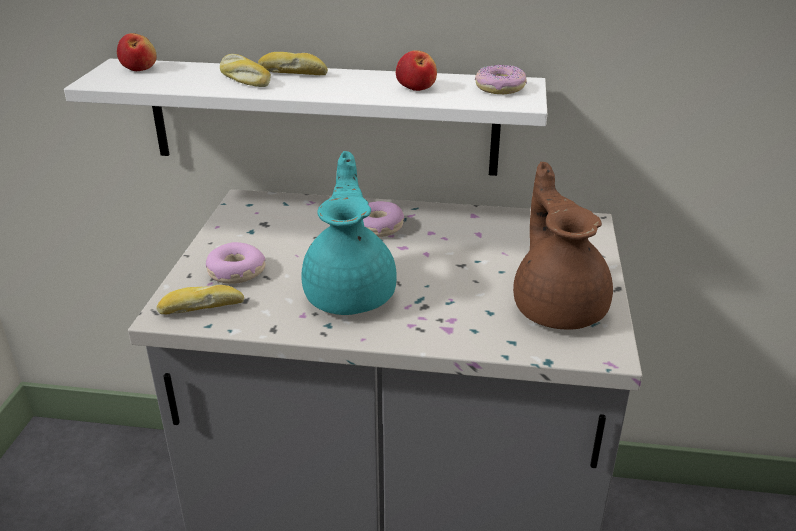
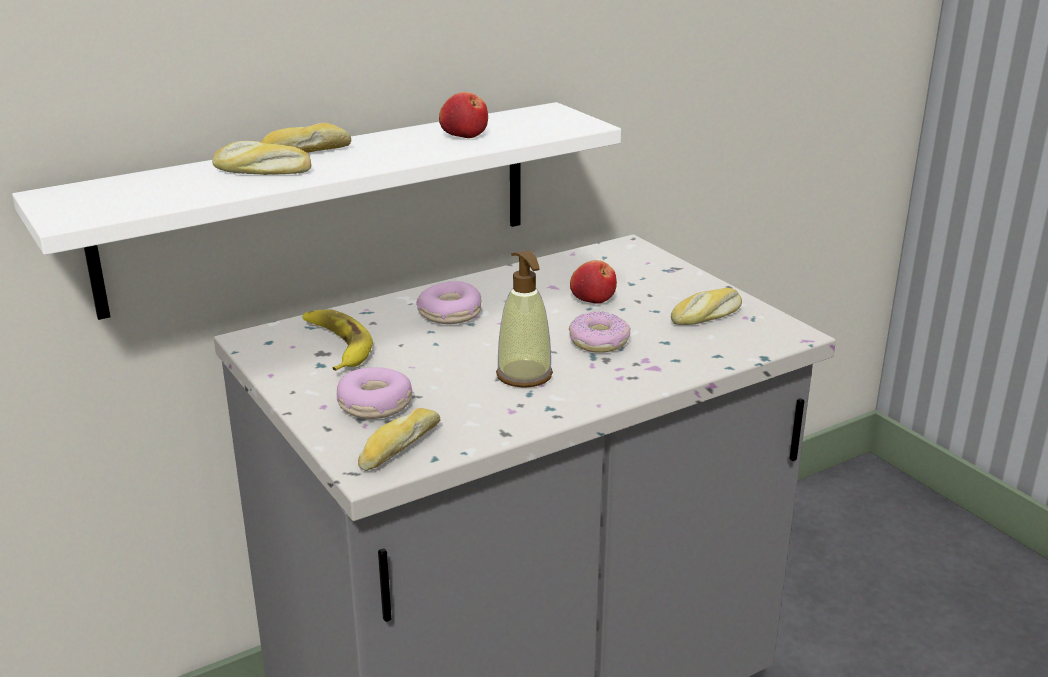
camera: 40 degrees left, 5 degrees down
(139, 68) = (93, 192): apple -> apple (592, 299)
(279, 222) = (336, 345): none -> banana
(351, 293) = (524, 375): turquoise teapot -> soap dispenser
(500, 88) = (540, 118): donut -> donut (599, 341)
(558, 306) = (708, 316): brown teapot -> bread

